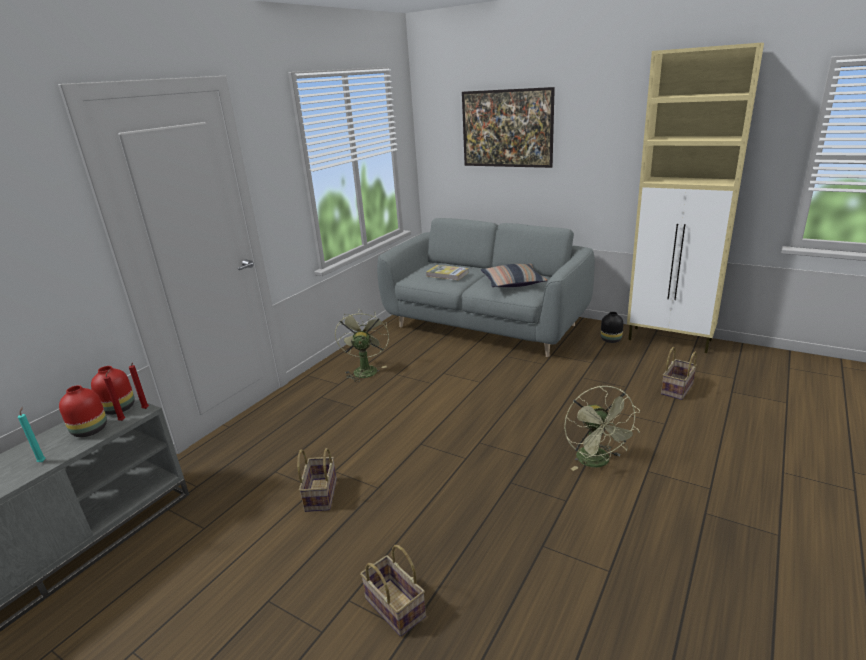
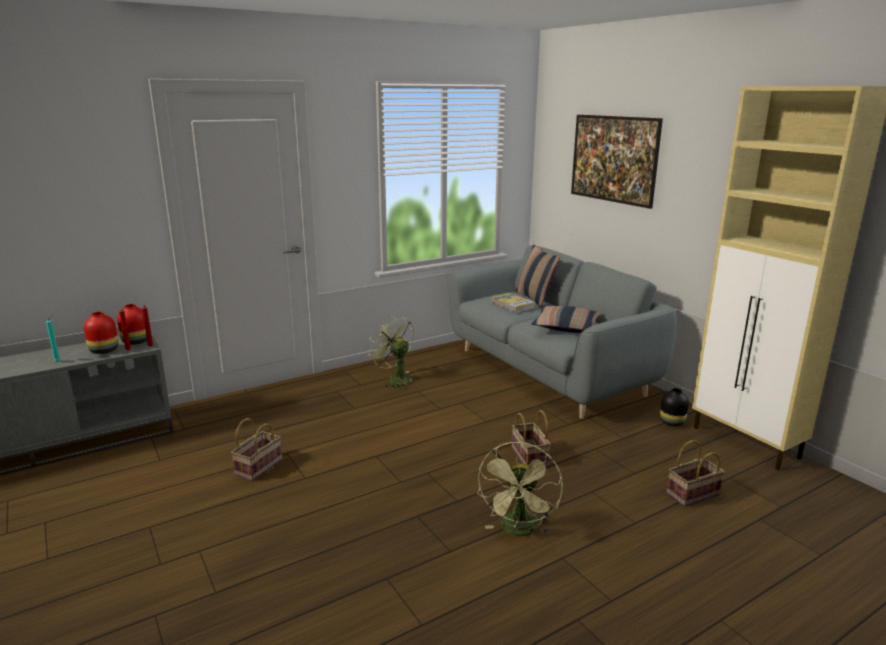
camera: 25 degrees right, 5 degrees down
(365, 369) = (395, 379): green fan -> green fan turned 75 degrees counterclockwise
(393, 607) = (223, 570): basket -> basket (528, 456)
(457, 265) = (535, 299): none -> pillow

